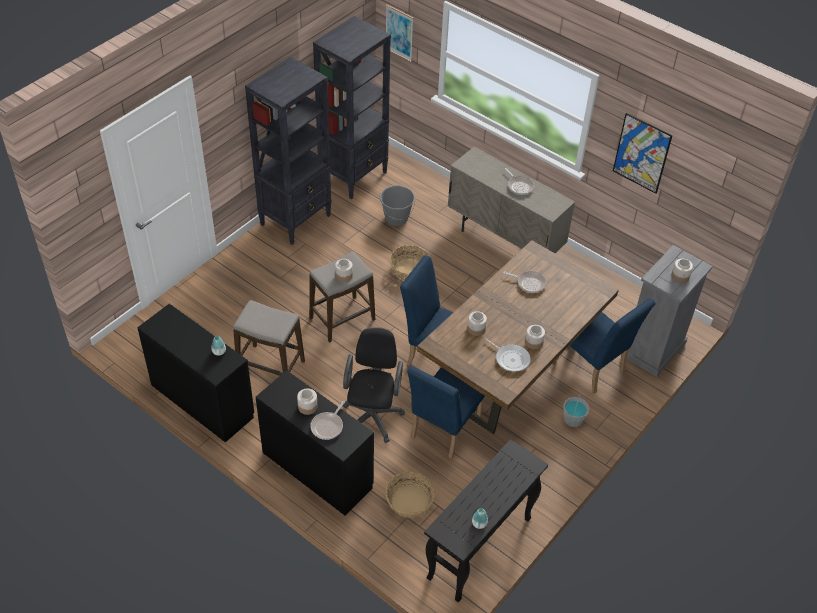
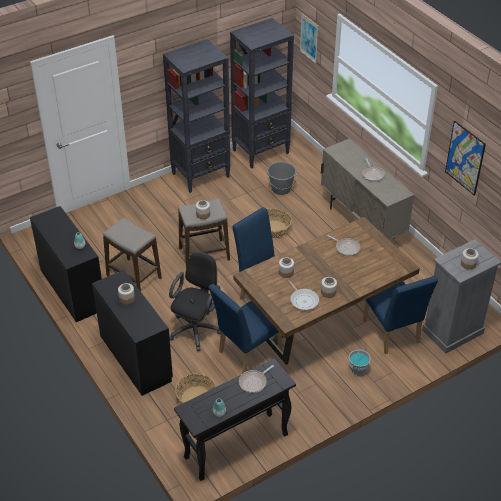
camera: 20 degrees right, 5 degrees down
(328, 426) = (135, 315): frying pan -> frying pan (254, 382)

